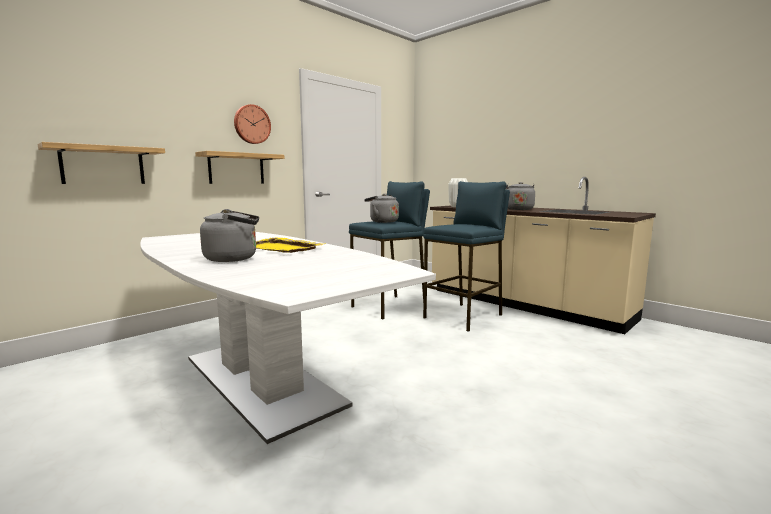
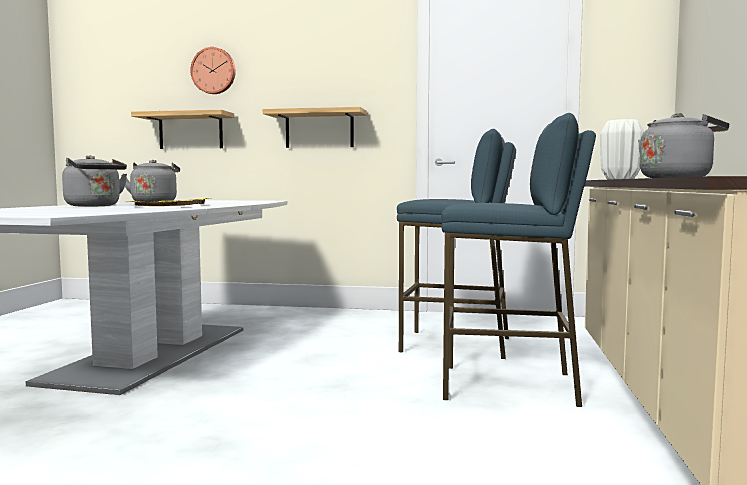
camera: 55 degrees right, 5 degrees down
(251, 124) = (342, 73): wall clock -> wall clock (214, 71)
(382, 221) = (442, 198): grey kettle -> grey kettle (154, 202)

